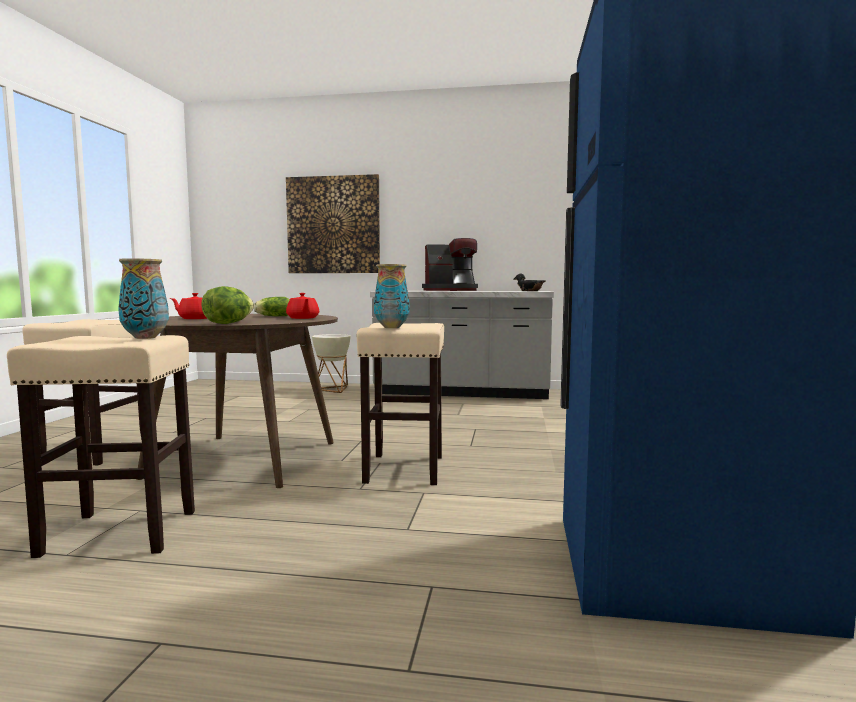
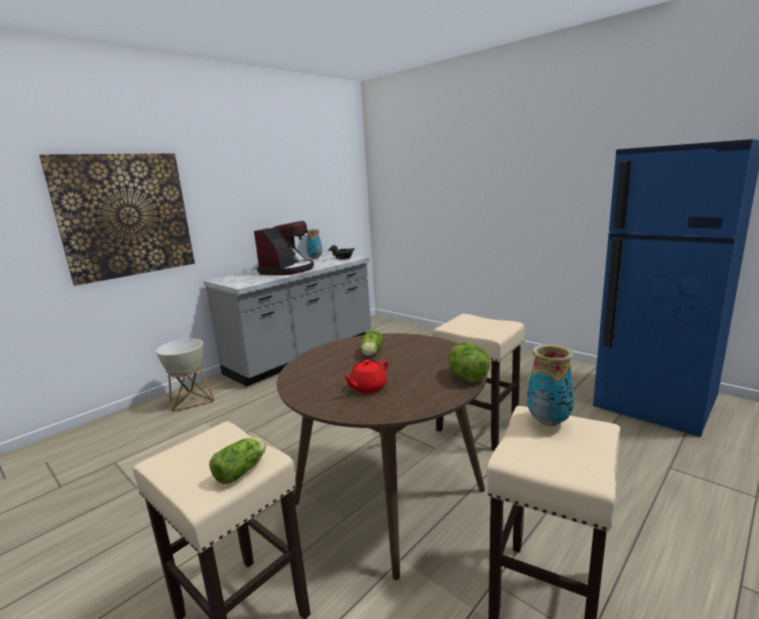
camera: 55 degrees left, 10 degrees up
(72, 323) = (243, 470): none -> lettuce
(302, 318) = (418, 346): red teapot -> none
(391, 327) = (500, 331): vase -> vase (315, 258)

